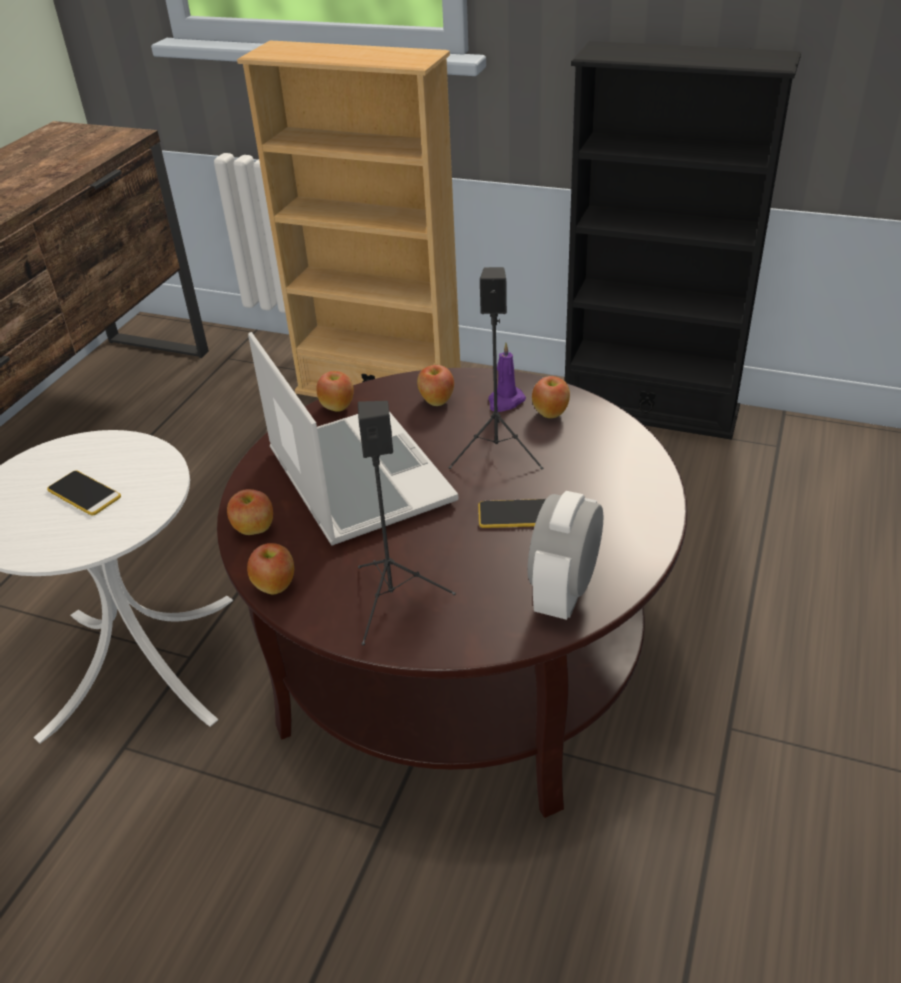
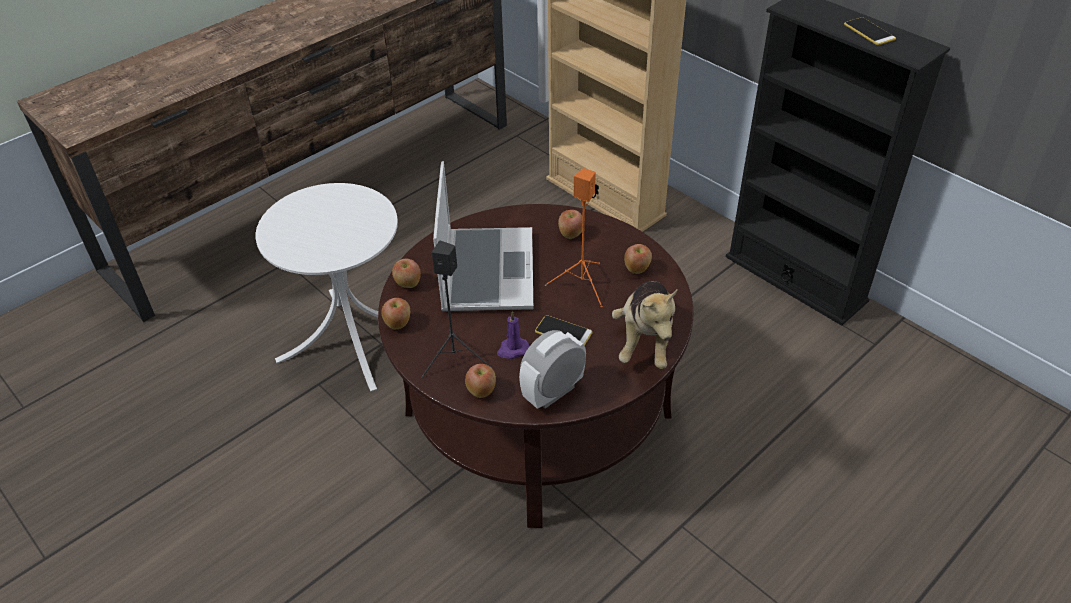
camera: 25 degrees right, 5 degrees up
(84, 493) = (331, 226): phone -> phone (869, 32)
(337, 406) = (507, 217): apple -> apple (482, 391)
(498, 452) = (582, 285): black speaker -> orange speaker
(505, 401) = (614, 250): purple candle -> purple candle (512, 350)
(628, 487) = (645, 340): none -> plush toy

